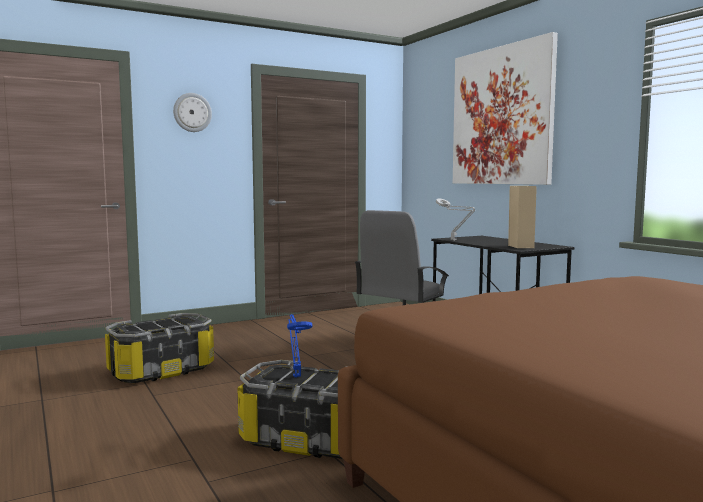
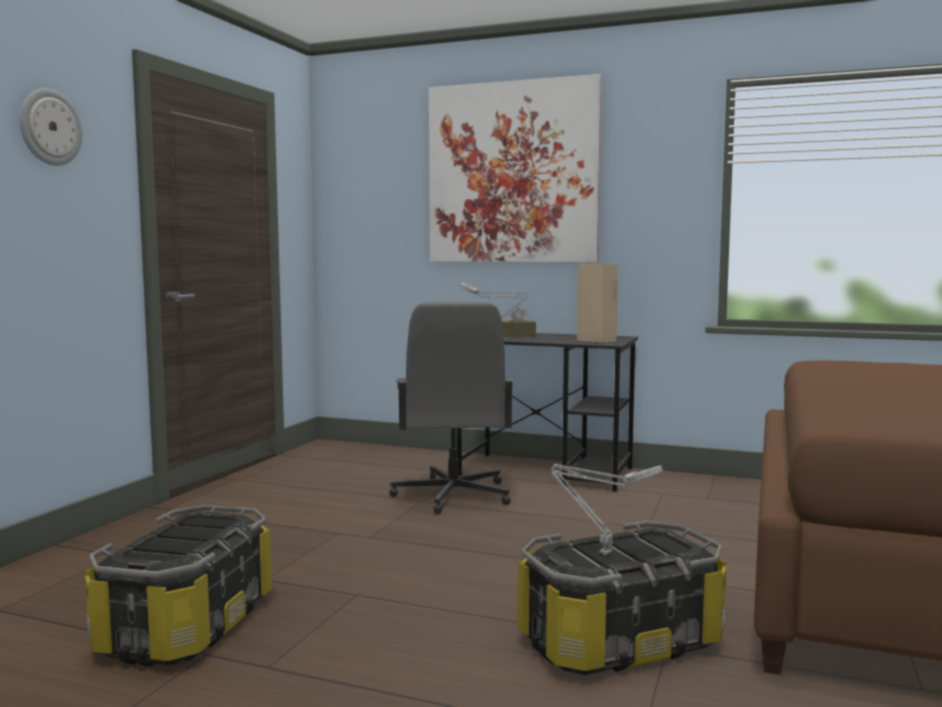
camera: 40 degrees left, 0 degrees up
(296, 375) = (602, 552): blue table lamp -> grey table lamp
(485, 239) = (518, 335): none -> brown tissue box

